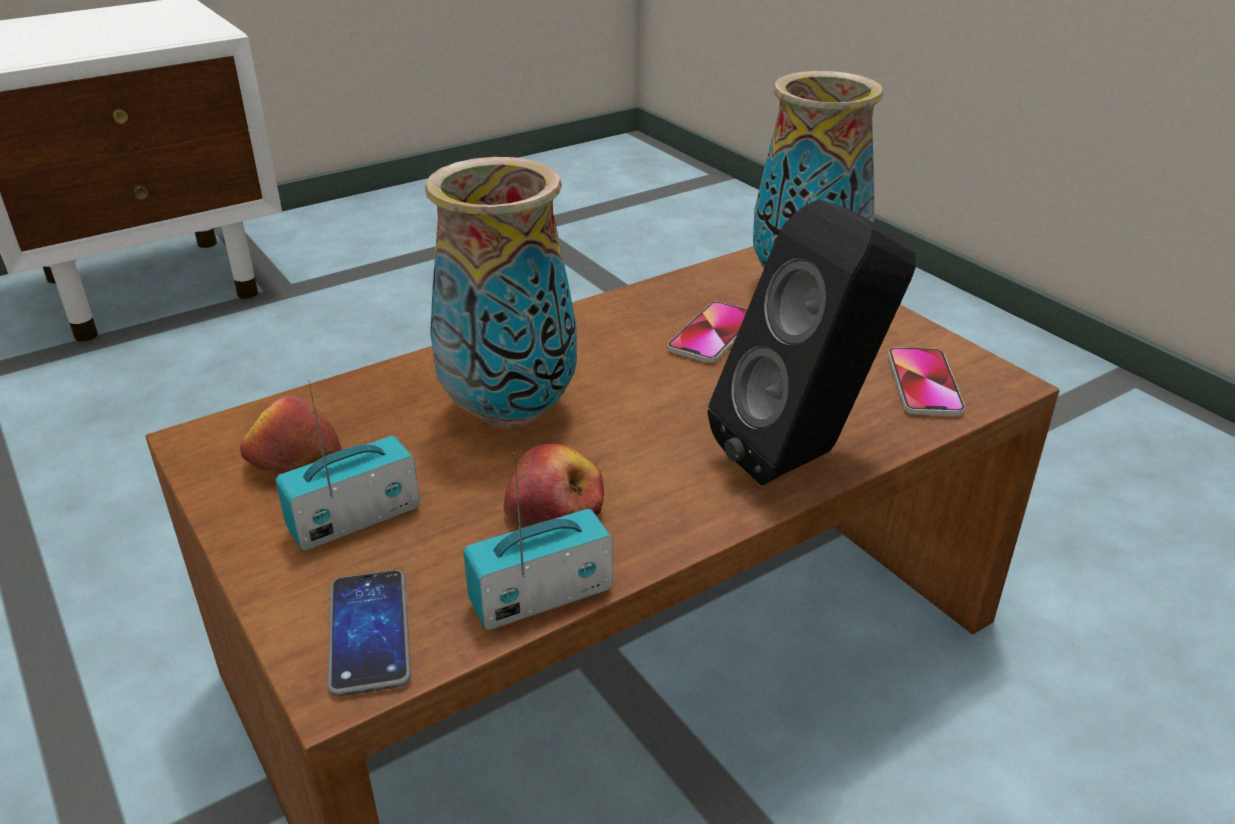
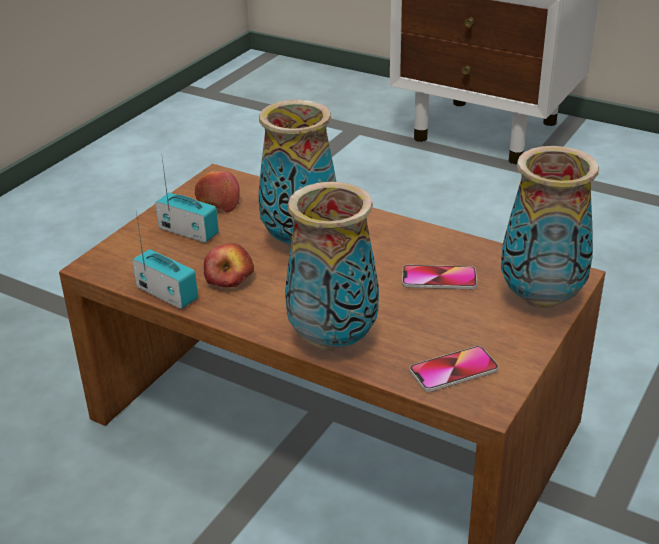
camera: 65 degrees right, 0 degrees up
(369, 633) = (122, 261): phone -> none
(803, 455) = (333, 340): black speaker -> vase

